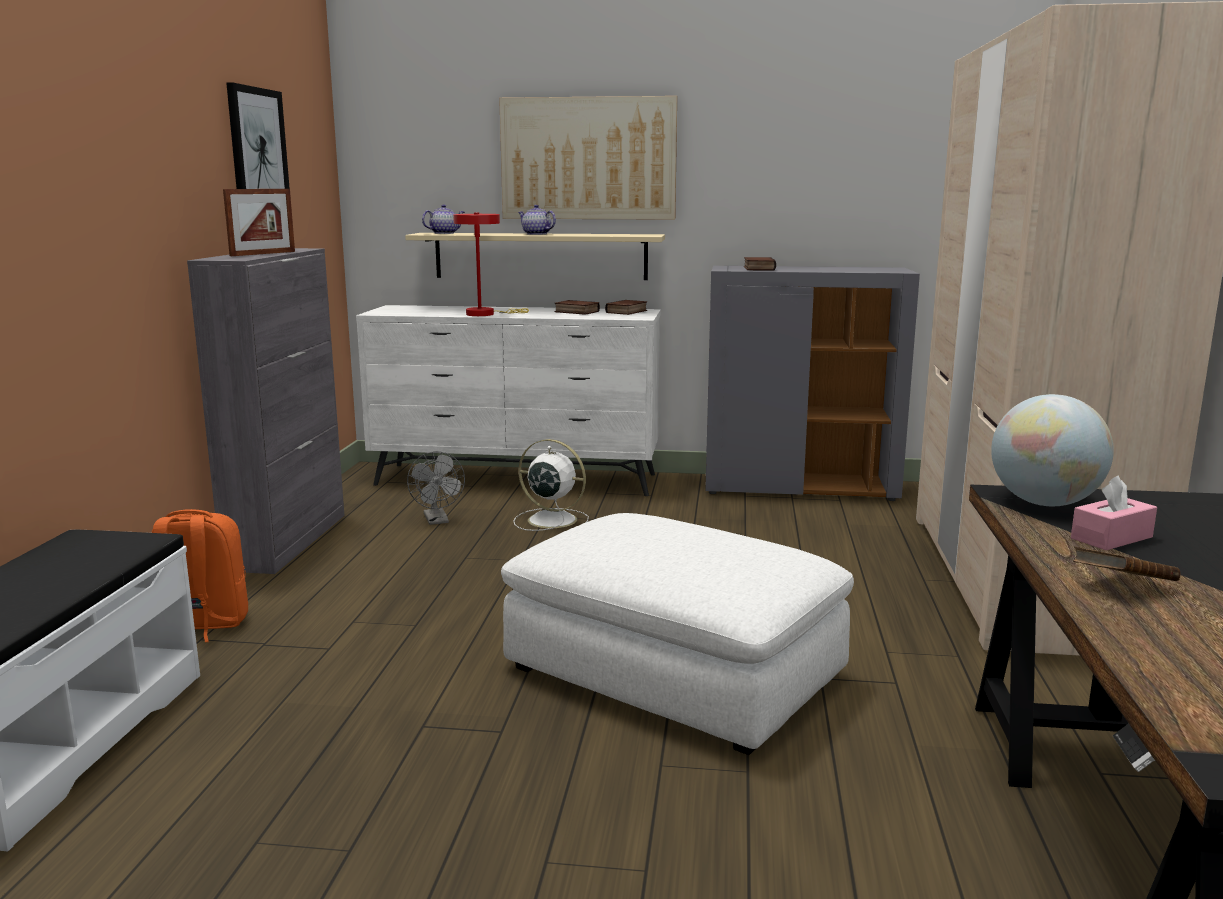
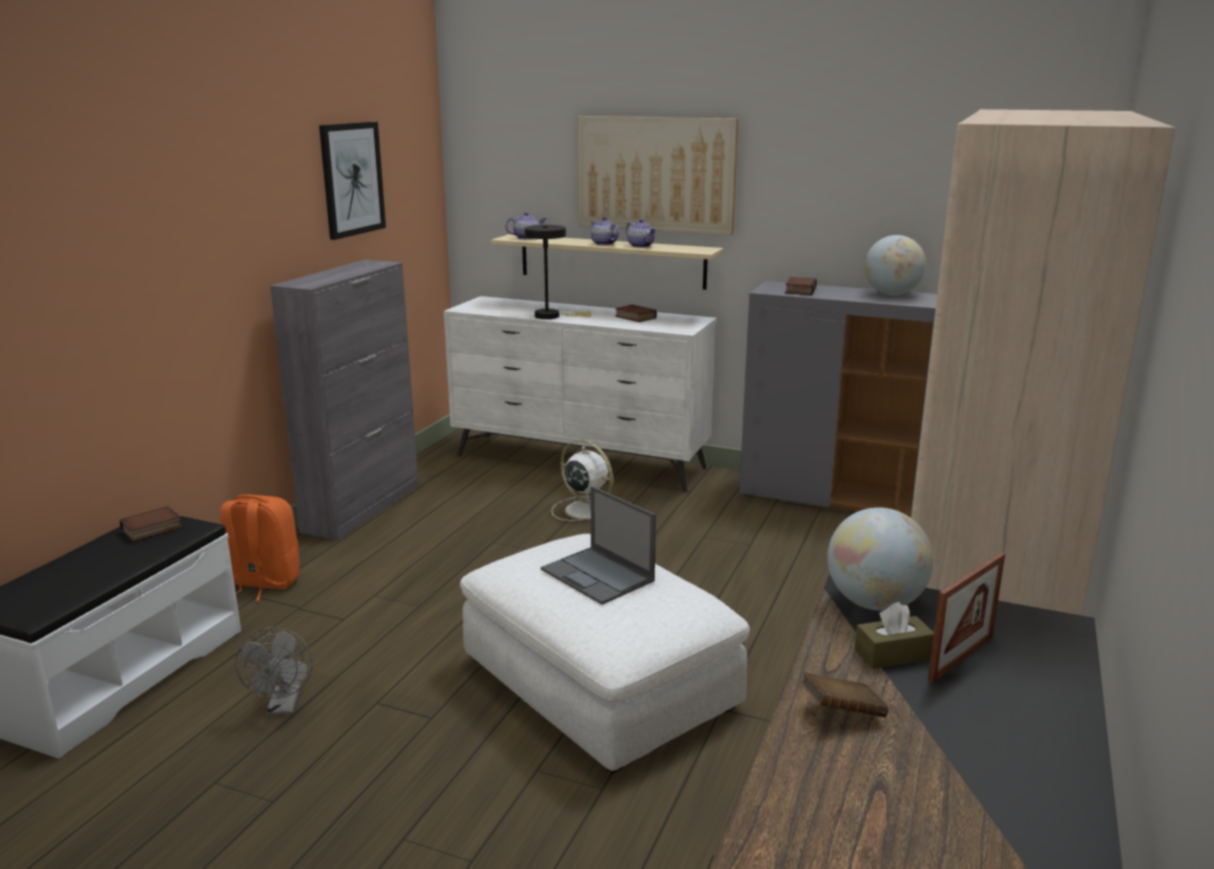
camera: 15 degrees right, 5 degrees up
(263, 253) = (340, 274): picture frame -> picture frame (961, 658)
(437, 521) = (490, 500): grey fan -> grey fan (283, 707)
(485, 314) = (552, 316): red table lamp -> black table lamp
(579, 234) = (641, 246): none -> teapot
(627, 312) = (681, 320): book -> book (152, 530)
(673, 541) = (598, 576): none -> laptop
(849, 268) = (891, 294): none -> globe
(1111, 538) = (893, 654): pink tissue box -> brown tissue box

